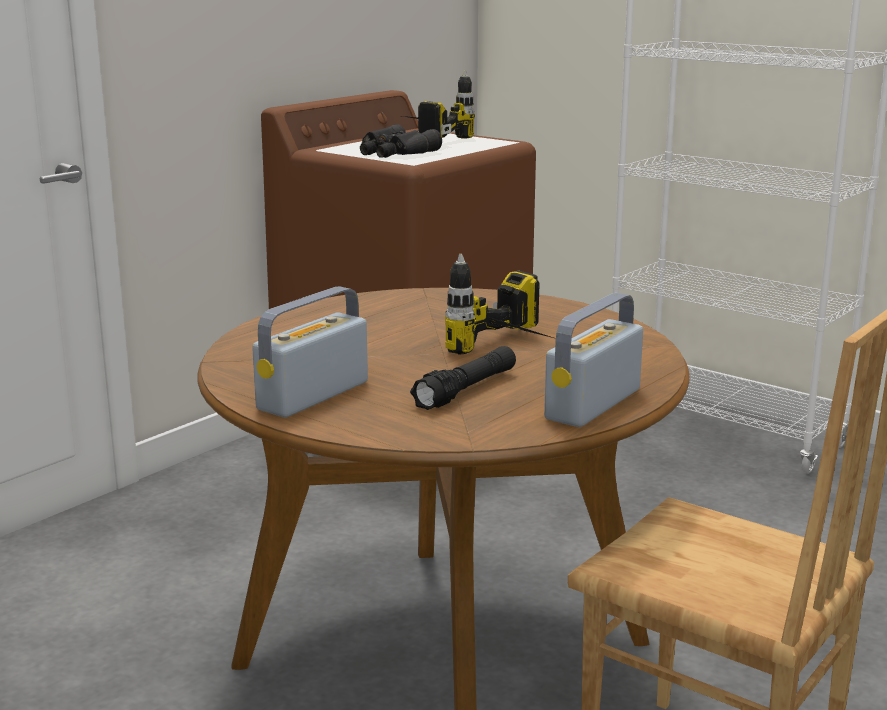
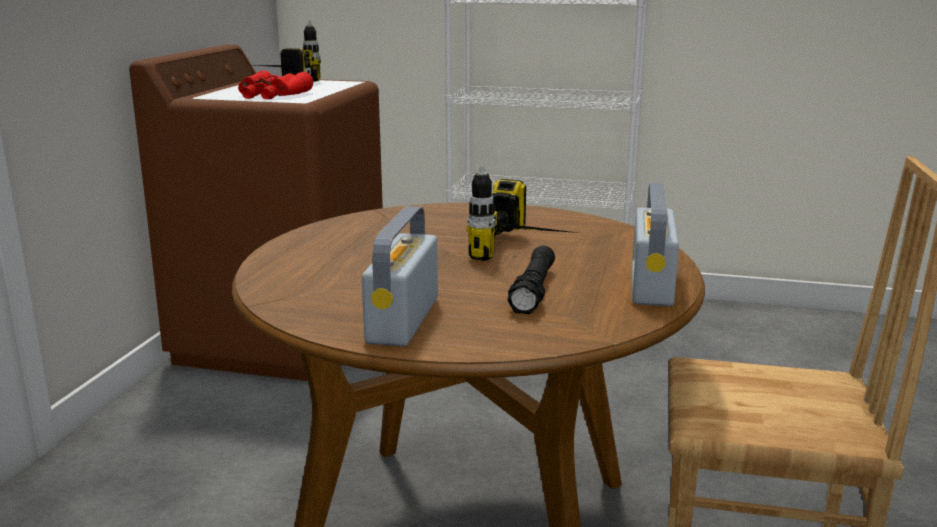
camera: 25 degrees left, 0 degrees up
(394, 153) = (271, 95): black binoculars -> red binoculars

